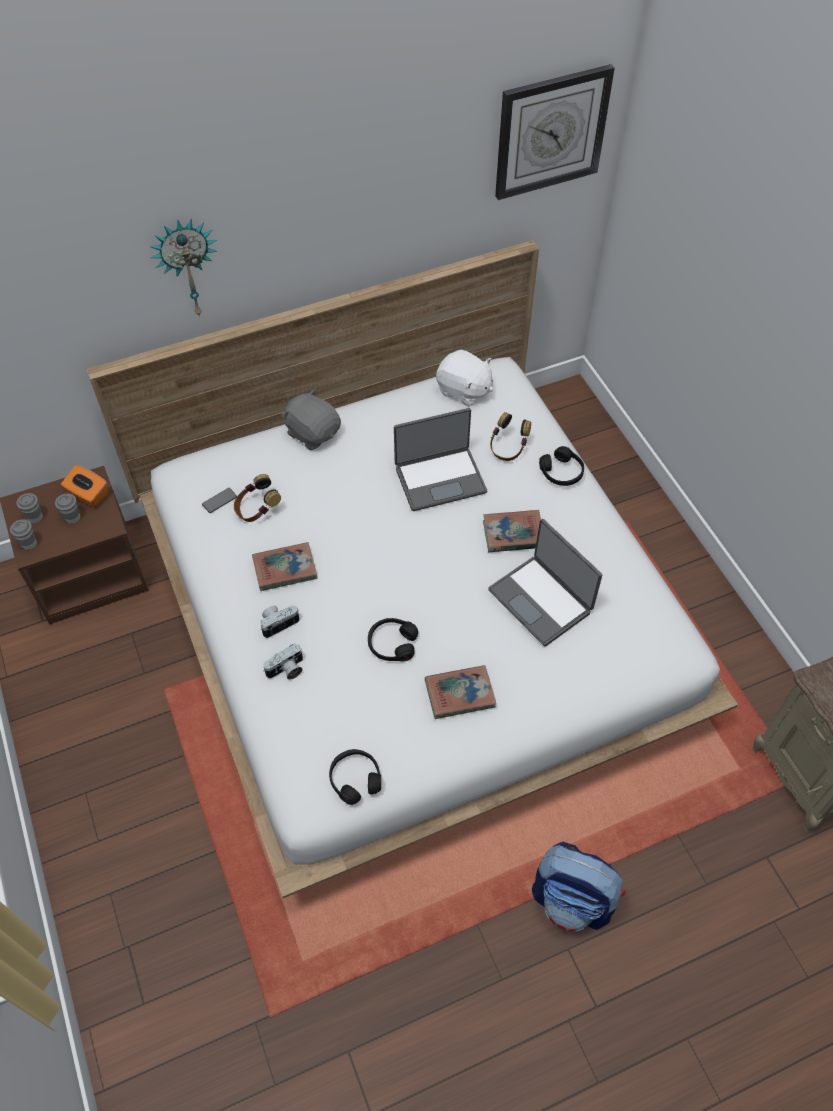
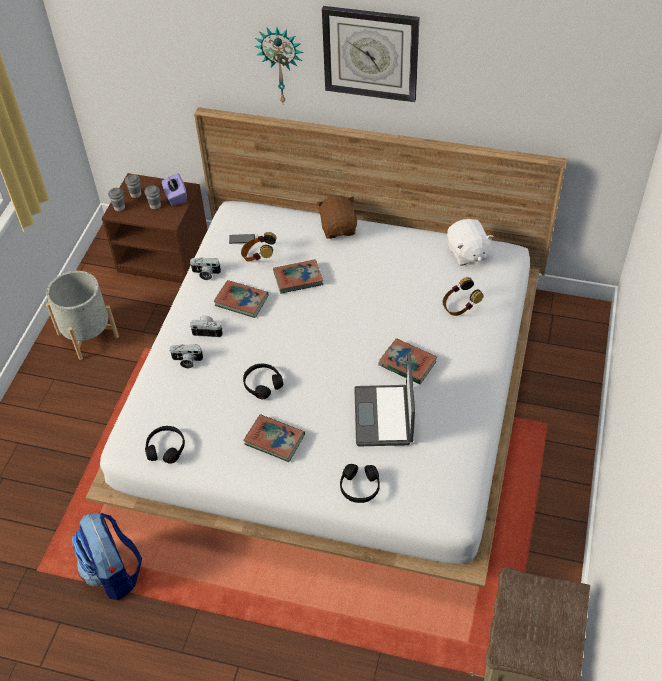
camera: 40 degrees right, 5 degrees down
(80, 717) = (88, 335): none -> grey planter
(88, 495) = (175, 197): orange tissue box -> purple tissue box
(214, 562) = (205, 274): none -> camera
(313, 433) = (338, 228): grey plush toy -> brown plush toy
(322, 509) = (298, 278): none -> book
(440, 478) = (392, 301): laptop -> none
(551, 132) = (594, 74): wall clock -> wall clock (370, 53)
(561, 472) = (483, 343): black headphones -> black headphones (360, 487)
(572, 901) = (269, 640): backpack -> backpack (114, 572)

